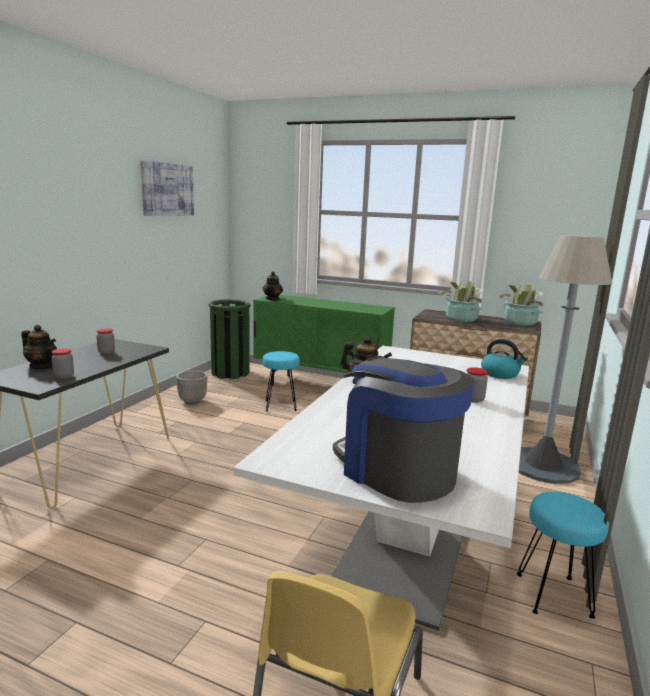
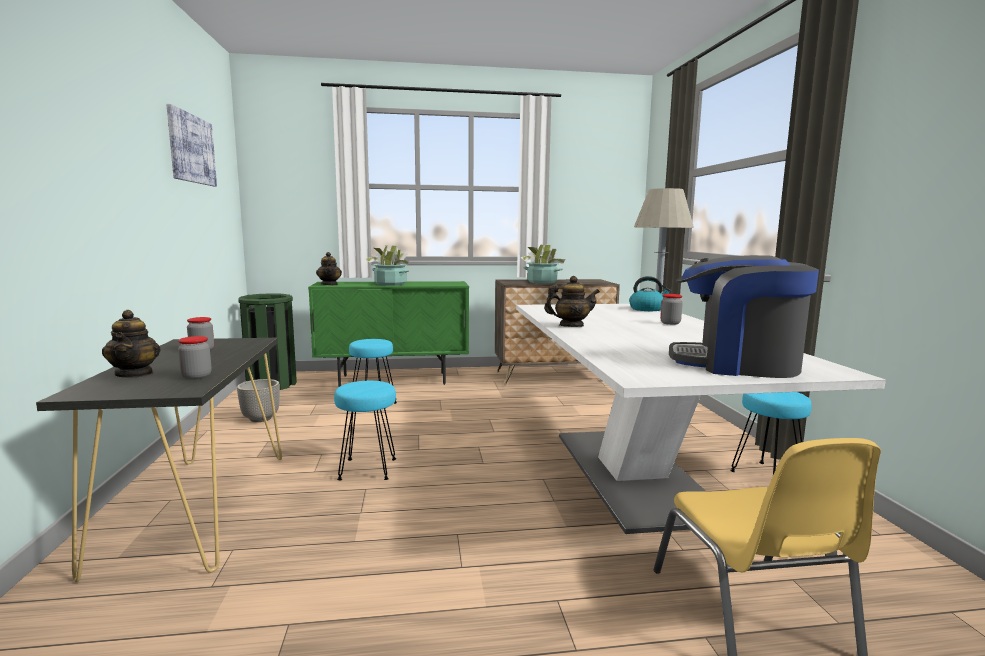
camera: 30 degrees left, 5 degrees down
(42, 366) = (135, 374): teapot -> teapot turned 75 degrees clockwise
(211, 464) = (368, 469): none -> turquoise stool
(520, 322) = (588, 280): potted plant -> potted plant (390, 284)

